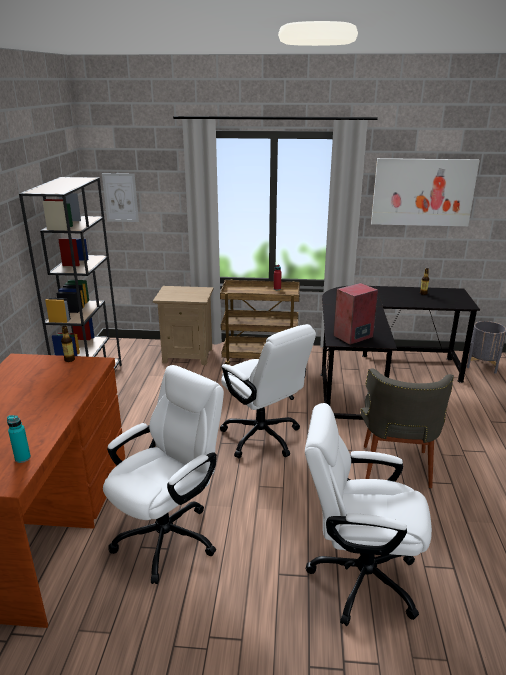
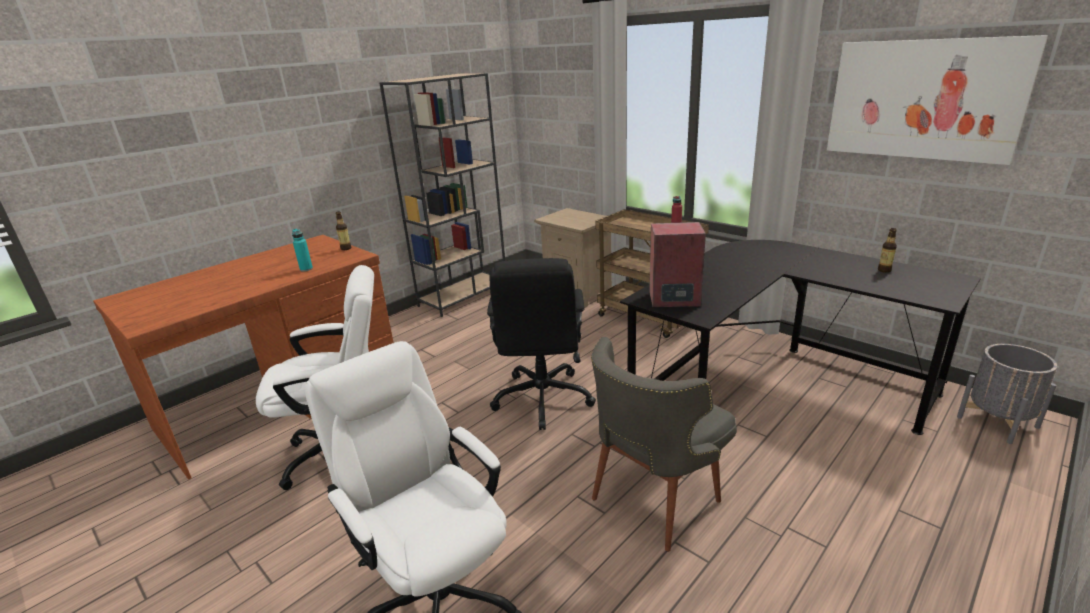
camera: 40 degrees right, 0 degrees up
(22, 458) = (181, 312): turquoise bottle -> turquoise bottle (306, 269)
(120, 197) = (541, 103): picture -> none
(263, 439) = (543, 402): white office chair -> black office chair

